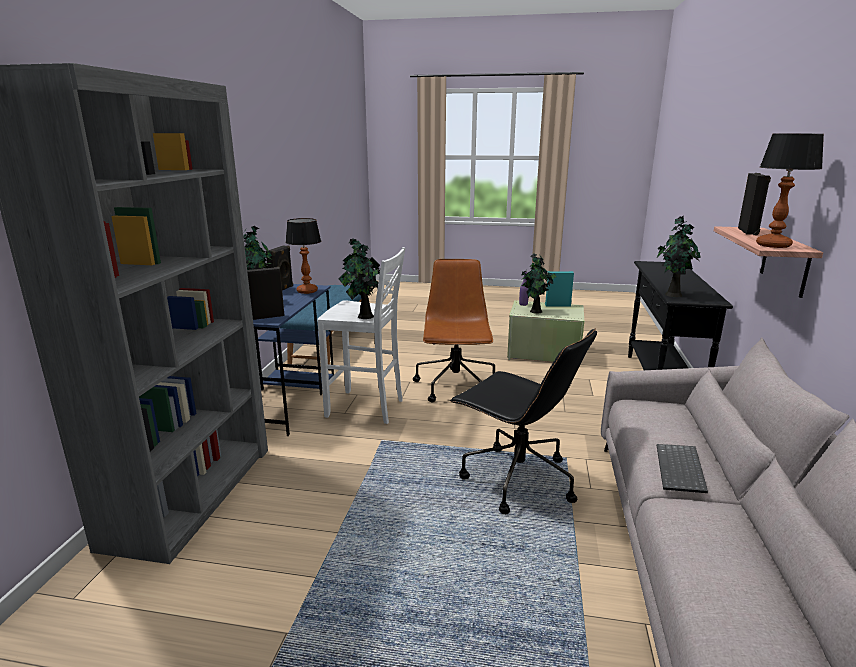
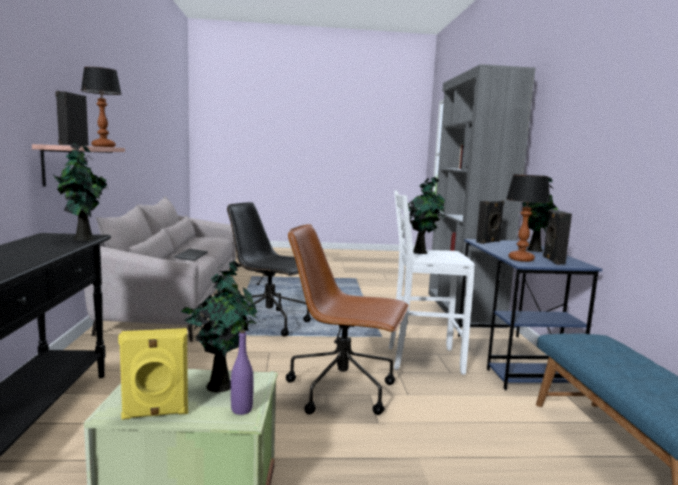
camera: 165 degrees right, 10 degrees down
(455, 387) = (343, 390): brown office chair -> brown office chair turned 120 degrees clockwise
(557, 305) = (155, 414): turquoise speaker -> yellow speaker

